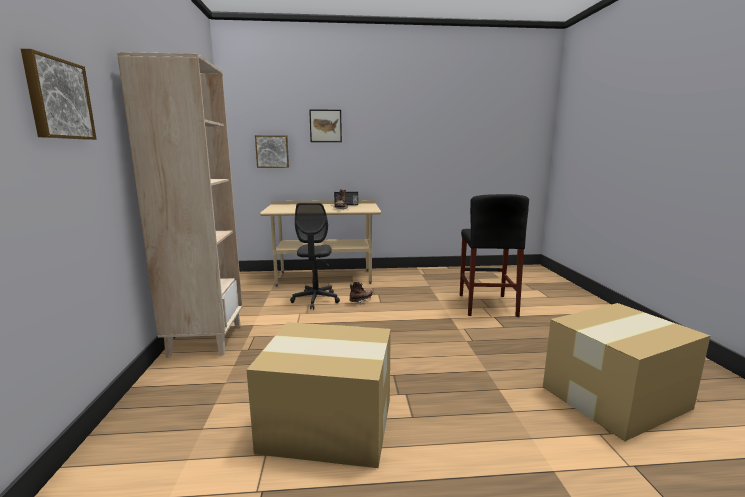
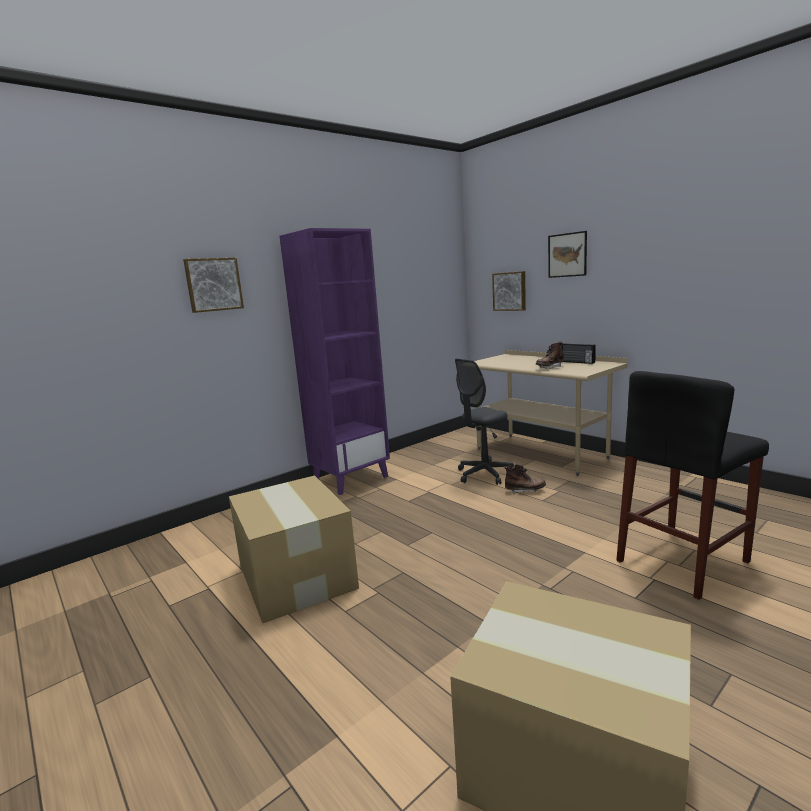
camera: 55 degrees right, 0 degrees up
(205, 340) = (351, 479): beige bookcase -> purple bookcase

